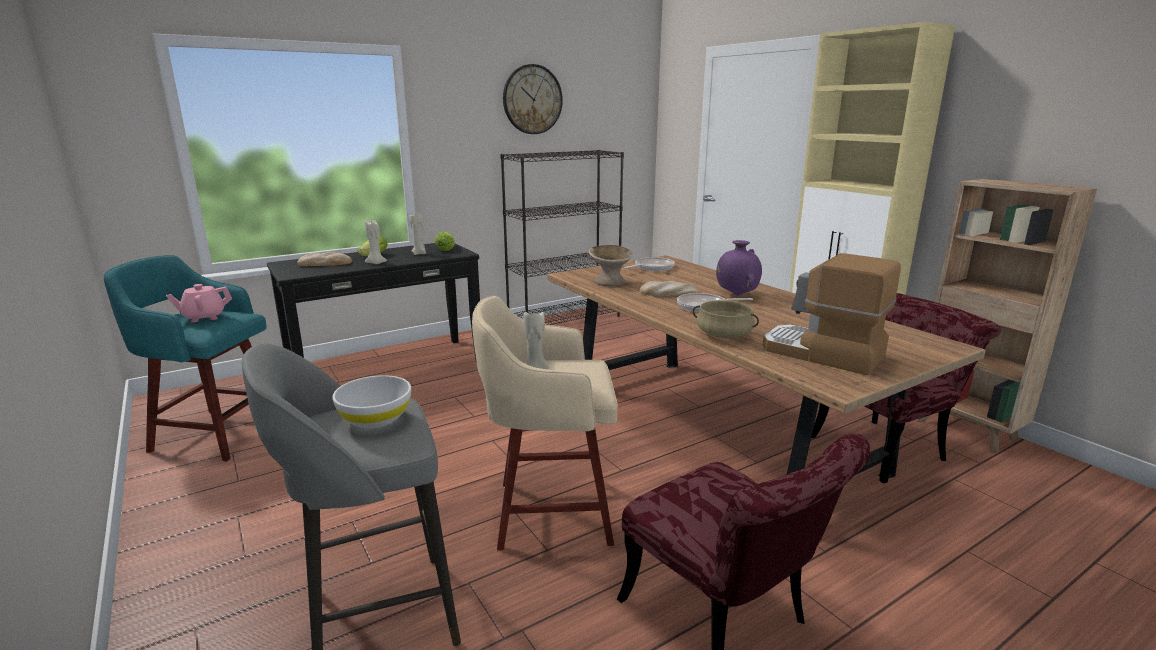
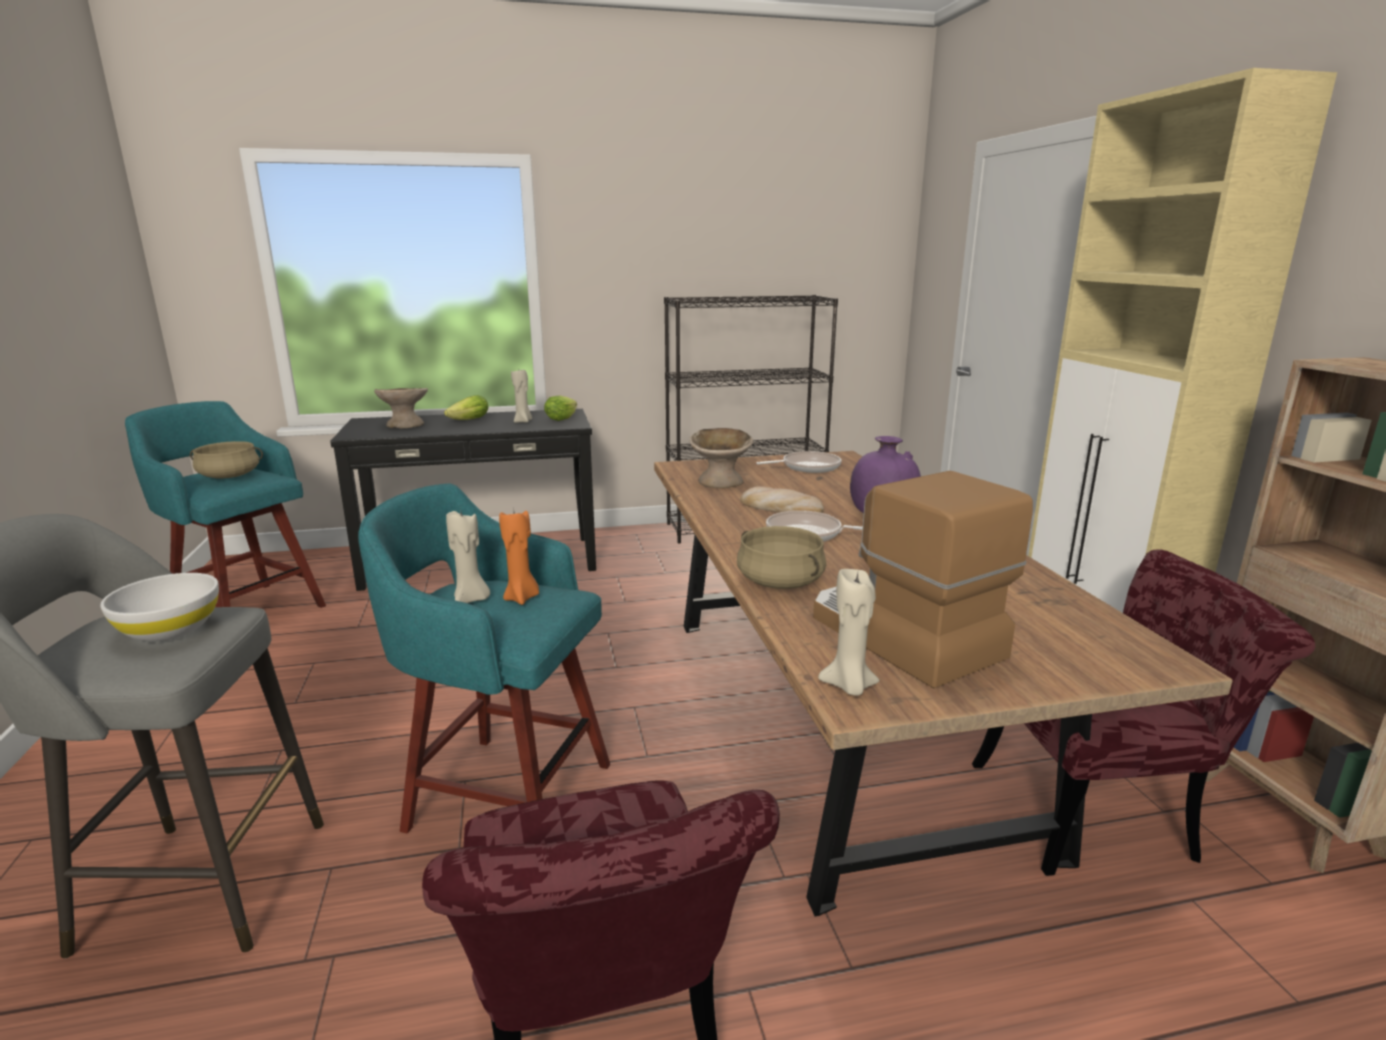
camera: 20 degrees right, 0 degrees up
(204, 317) = (230, 476): pink teapot -> beige cooking pot
(325, 263) = (405, 425): bread -> beige bowl
(376, 263) = (458, 429): beige candle -> beige candle (849, 686)
(532, 99) = (715, 224): wall clock -> none
(549, 512) = (505, 794): beige stool -> turquoise stool
(569, 368) = (522, 598): none -> orange candle

